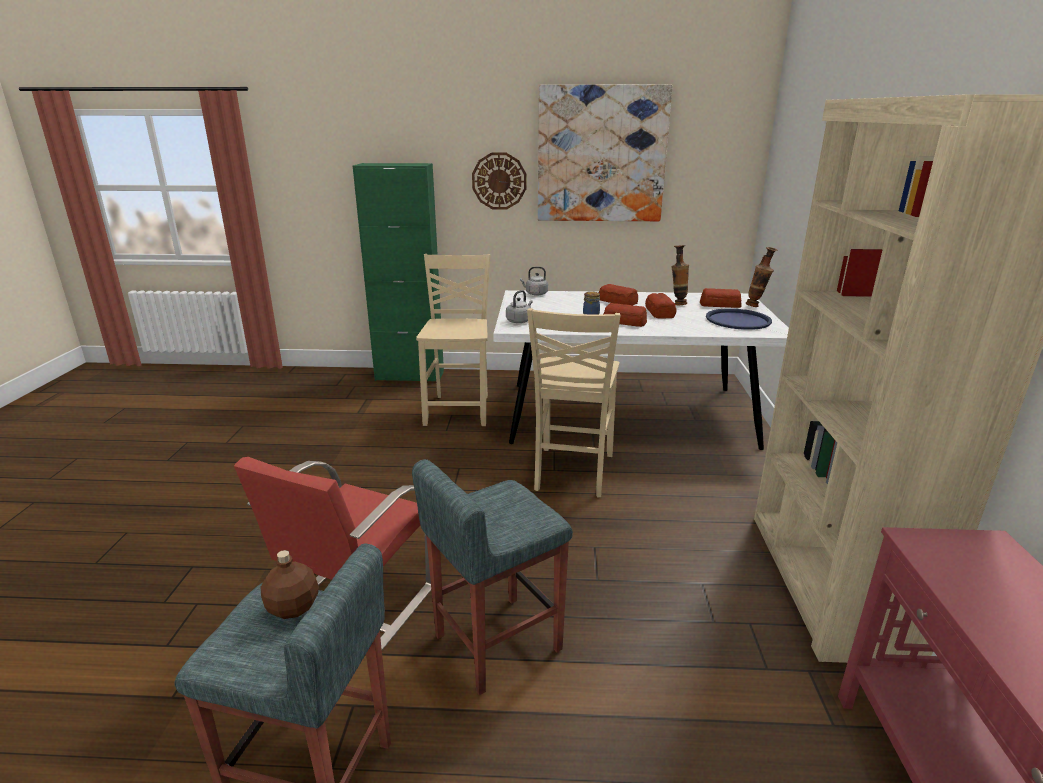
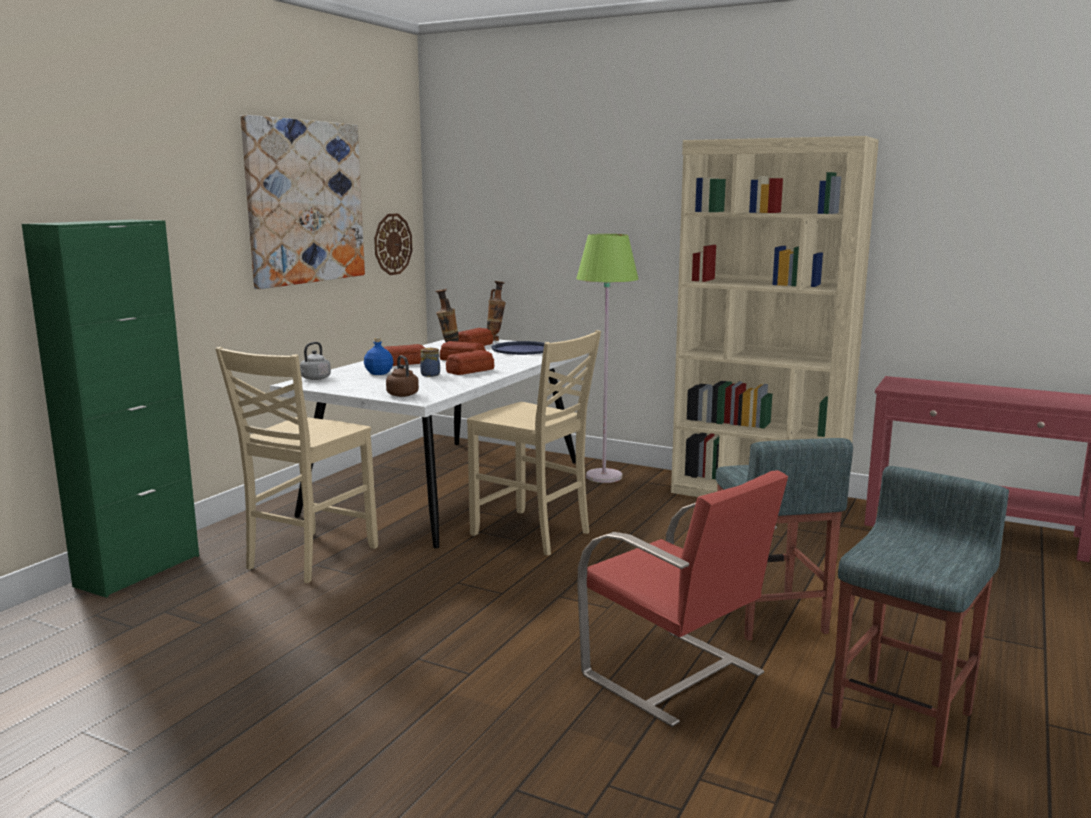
camera: 65 degrees left, 10 degrees down
(292, 607) = (887, 546): brown bottle -> none
(459, 410) = (309, 558): beige chair -> beige chair turned 90 degrees counterclockwise
(499, 181) = (207, 241): wall clock -> wall clock (392, 244)
(519, 321) = (402, 394): grey kettle -> brown kettle
(575, 303) = (379, 373): none -> blue bottle
(746, 472) = (604, 476): none -> green floor lamp

